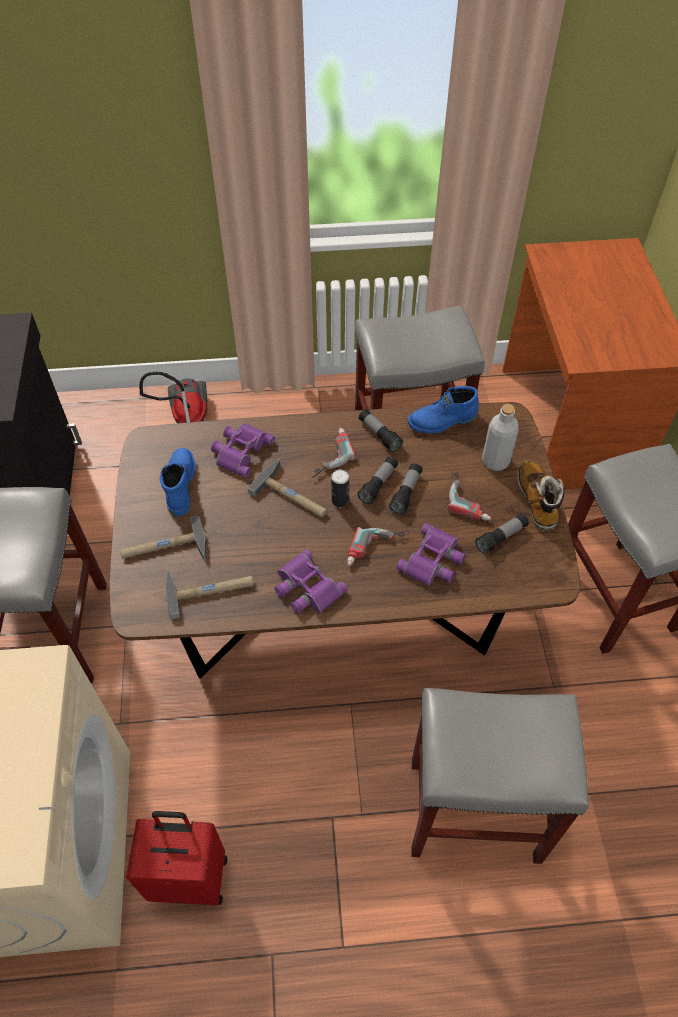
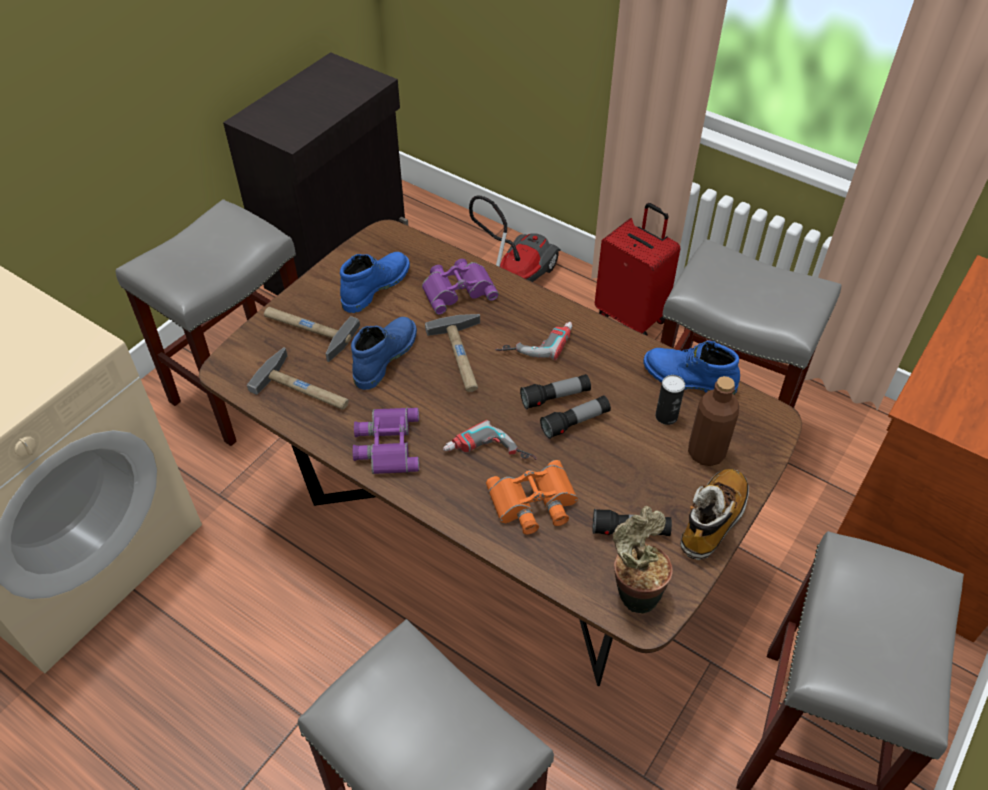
camera: 40 degrees right, 5 degrees down
(190, 876) = (145, 665): red suitcase -> red suitcase (631, 316)
(240, 530) = (384, 357): none -> blue boot
(340, 500) = (502, 388): can -> can (666, 416)
(379, 435) = (606, 353): flashlight -> none
(433, 560) = (534, 503): purple binoculars -> orange binoculars
(470, 497) = (638, 469): power drill -> none
(495, 461) = (706, 452): grey bottle -> brown bottle
(538, 572) = (634, 593): none -> potted plant

